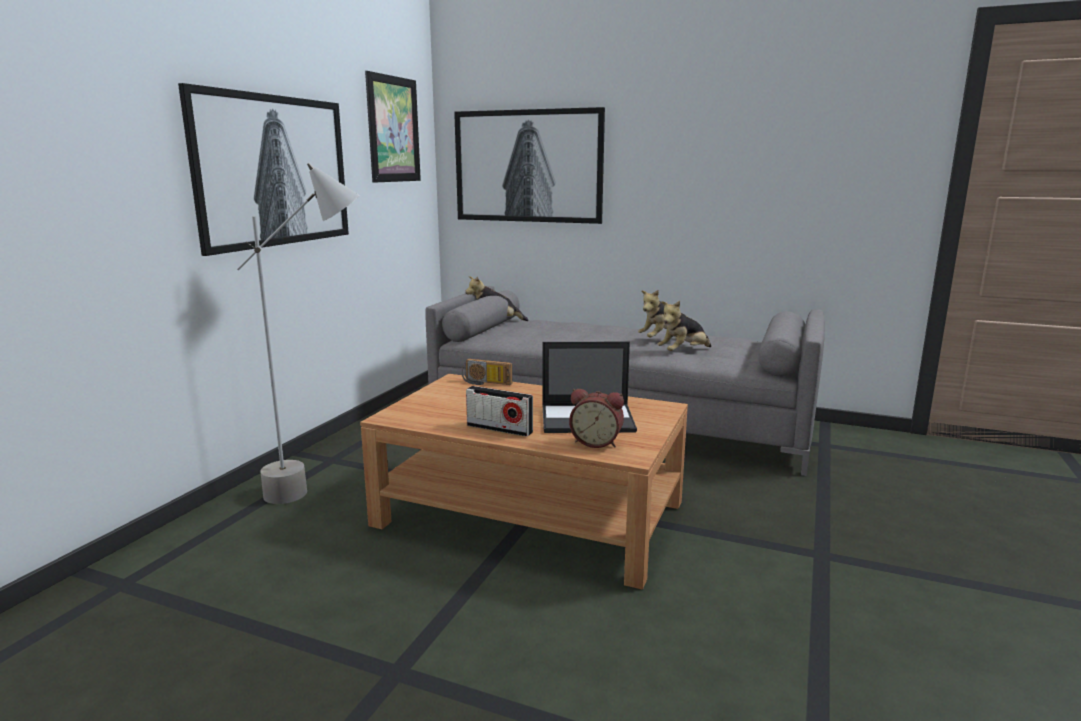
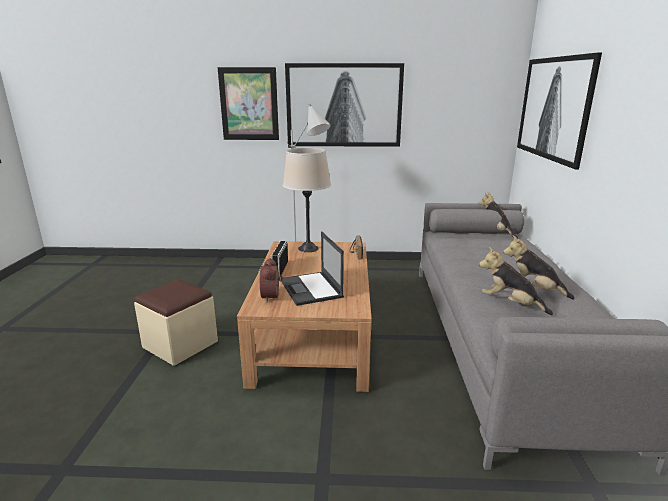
camera: 70 degrees right, 5 degrees up
(393, 129) = (466, 77): picture -> picture (249, 104)
(432, 404) = (308, 248): none -> beige table lamp
(467, 650) = (180, 344): none -> beige ottoman

